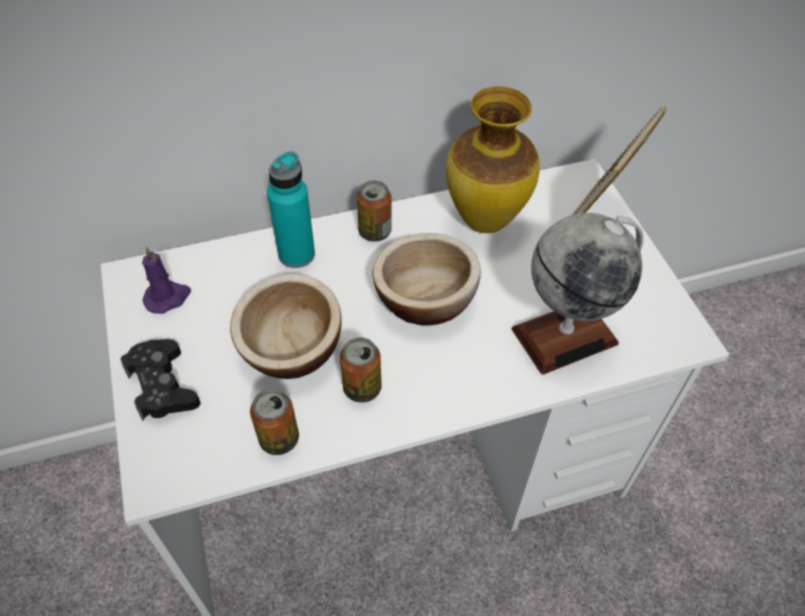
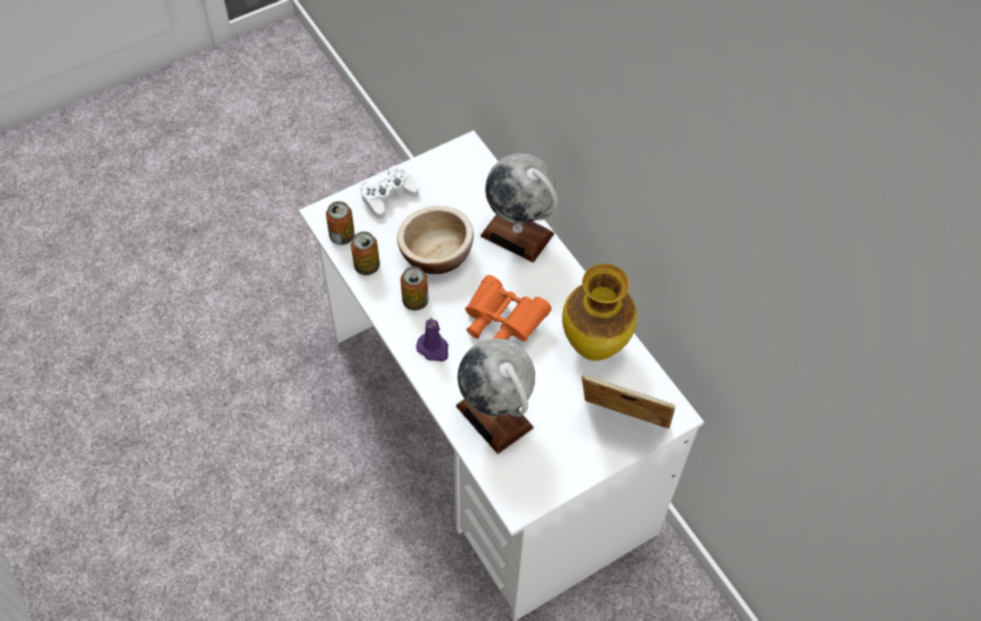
camera: 75 degrees right, 5 degrees up
(162, 386) = (388, 196): black game controller -> white game controller
(168, 297) = (456, 175): purple candle -> purple candle (433, 349)
(296, 254) = (517, 234): turquoise bottle -> globe
(375, 232) = (556, 277): can -> can (342, 236)
(425, 299) = (501, 322): bowl -> orange binoculars

